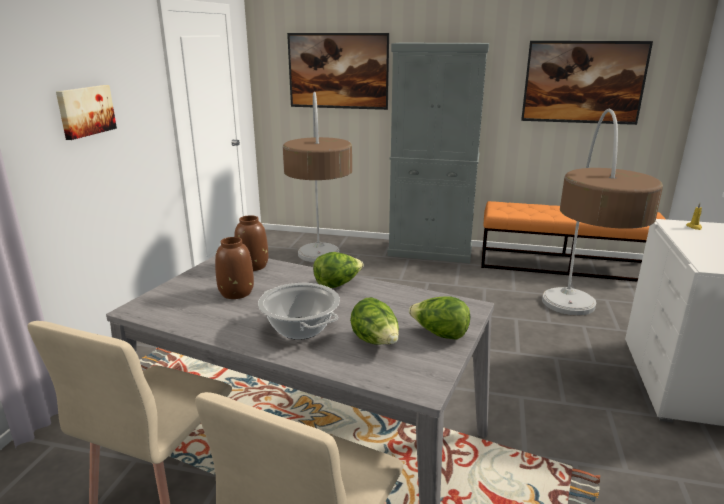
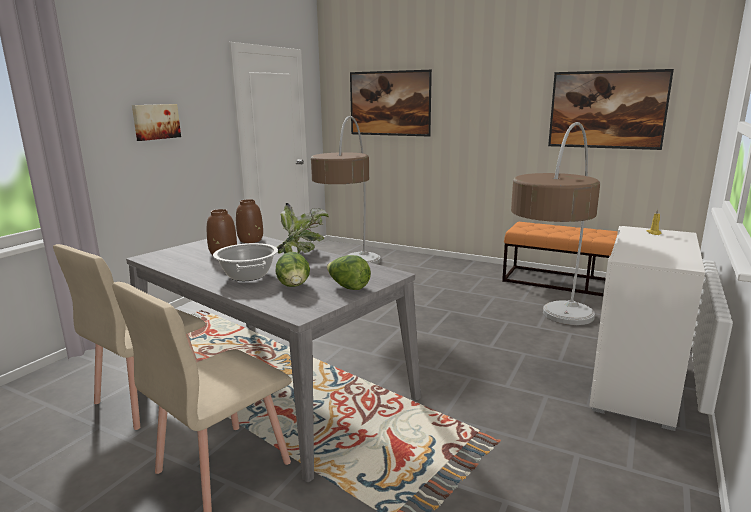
camera: 15 degrees right, 5 degrees down
(337, 284) = (302, 254): lettuce -> potted plant
(430, 252) = (462, 266): grey cabinet -> none

